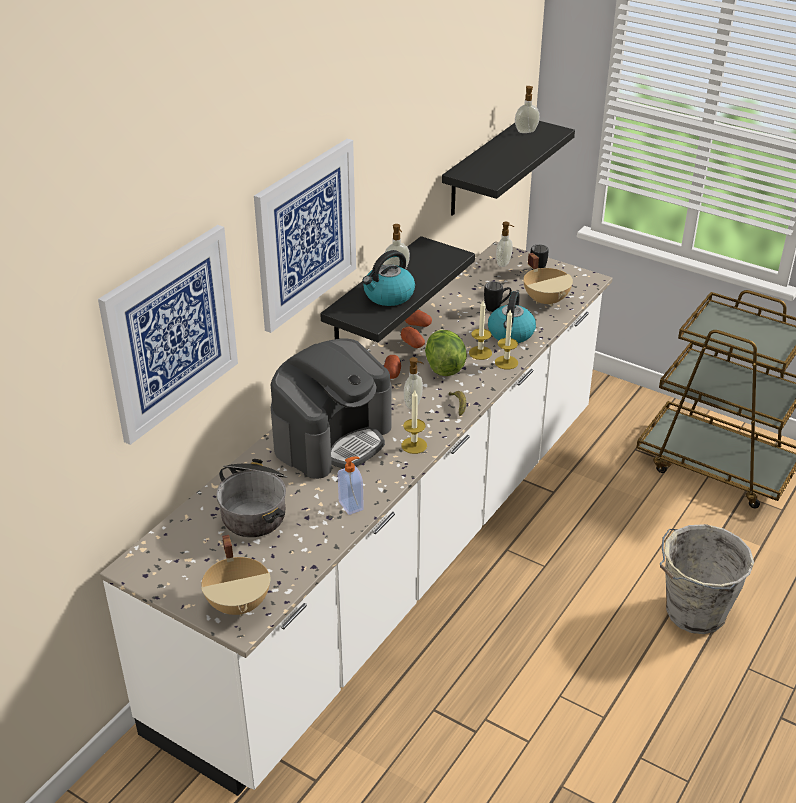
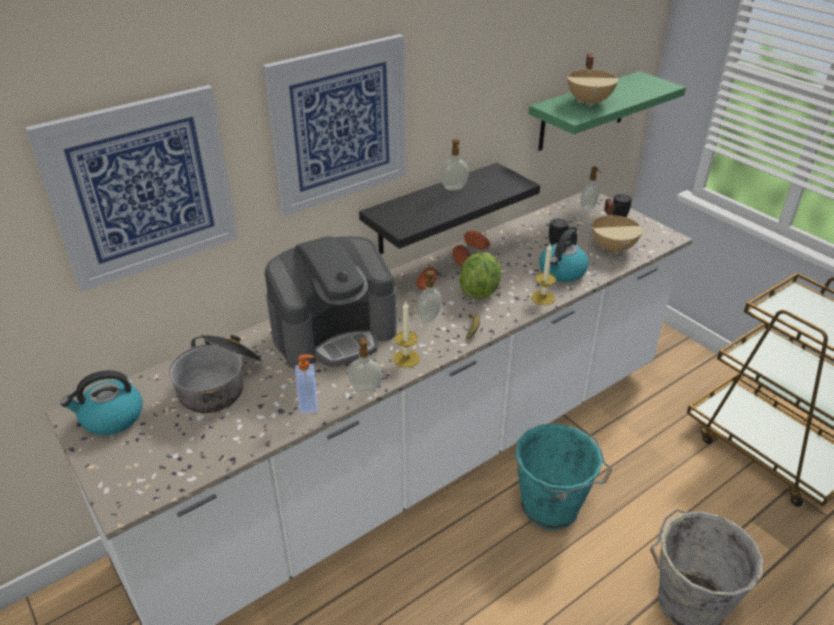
camera: 20 degrees right, 0 degrees up
(239, 603) = (138, 478): beige cooking pot -> beige cooking pot (590, 102)
(388, 296) = (432, 207): kettle -> kettle (111, 418)
(480, 353) = (522, 283): candle -> none
(483, 168) = (583, 111): black shelf -> green shelf
(526, 131) = (634, 82): soap dispenser -> soap dispenser (366, 388)
(547, 566) = (552, 508): none -> turquoise bucket

